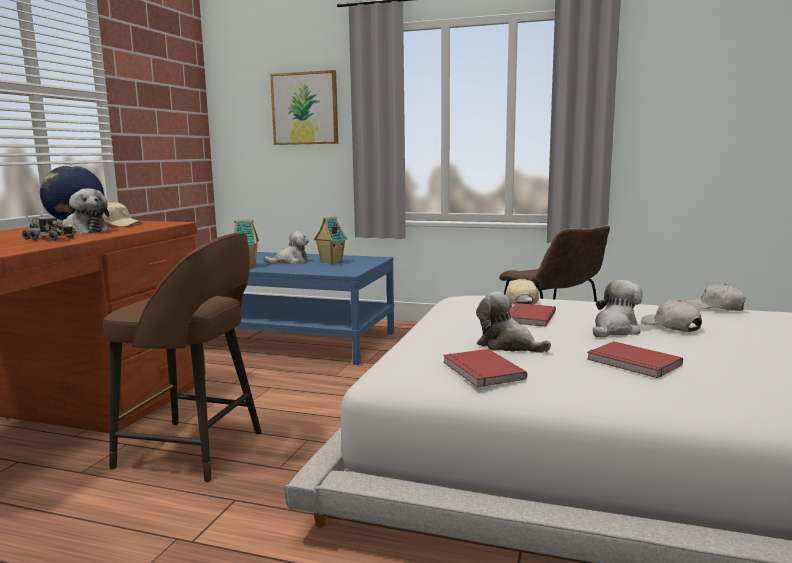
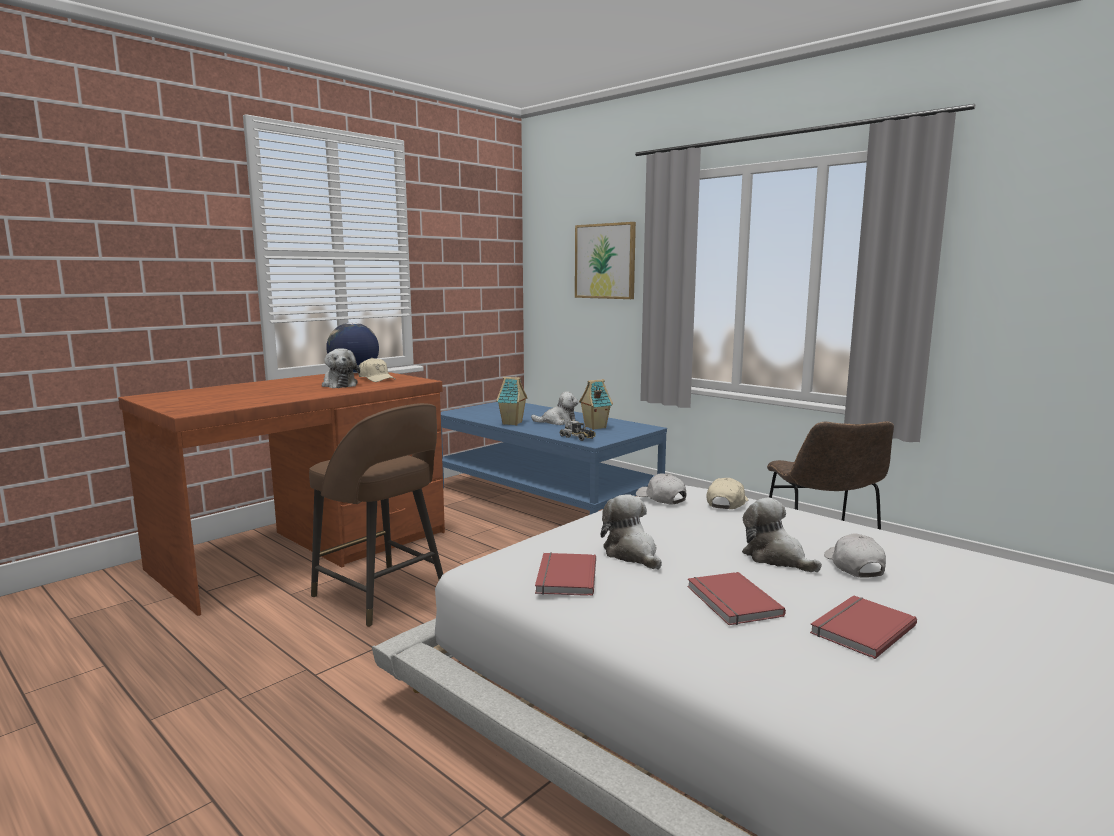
camera: 25 degrees right, 0 degrees up
(50, 239) = (300, 392): toy truck -> toy truck (578, 437)
(528, 317) = (703, 524): red book -> red book (859, 628)
(614, 330) = (776, 558): plush toy -> plush toy turned 105 degrees counterclockwise
(715, 308) = (961, 551): white cap -> white cap (661, 498)

